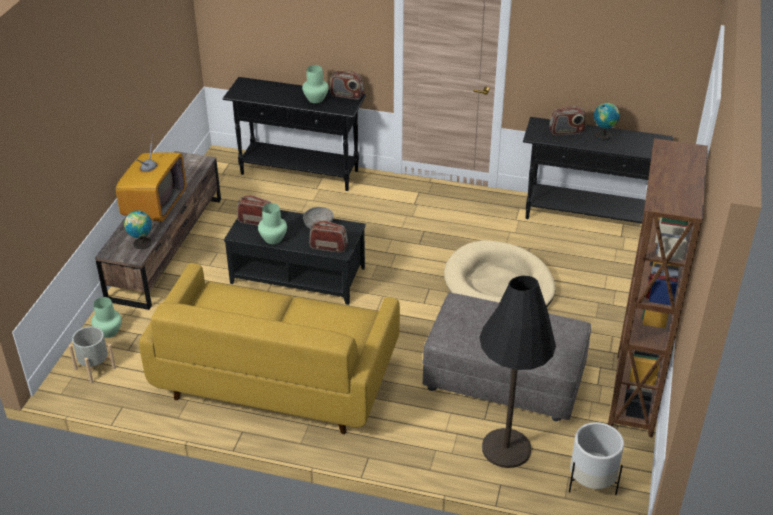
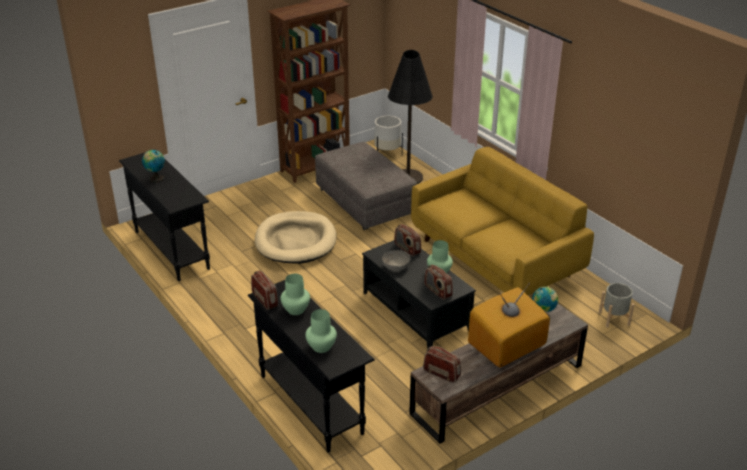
camera: 140 degrees left, 5 degrees down
(108, 331) = (590, 339): green vase -> green vase (321, 347)
(566, 131) = (171, 191): radio -> radio (441, 373)

